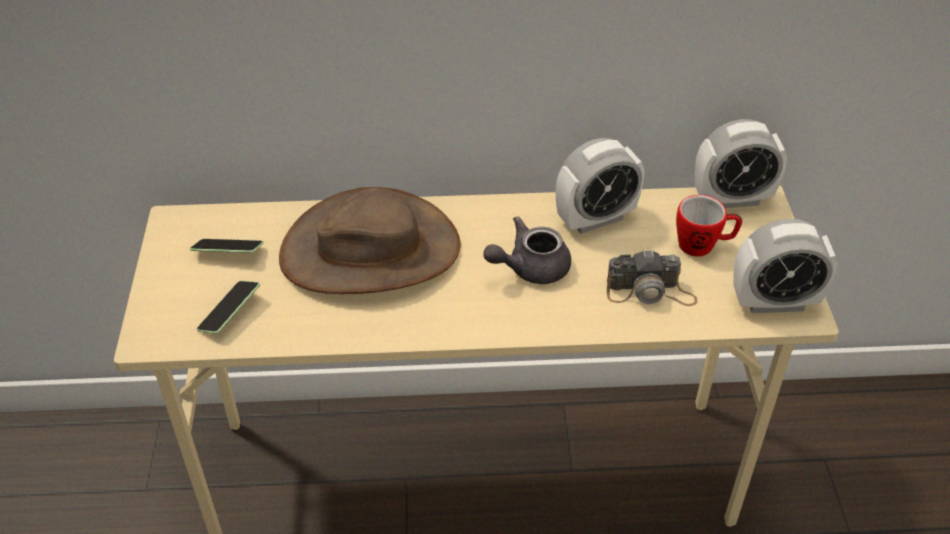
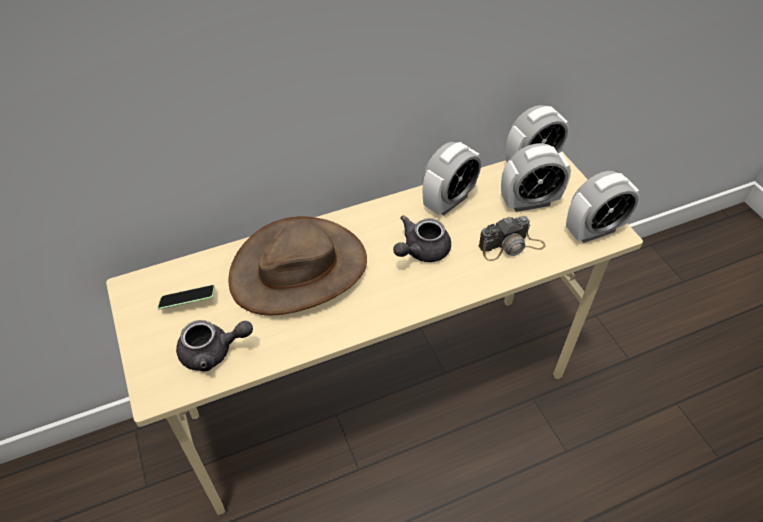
camera: 20 degrees left, 5 degrees up
(230, 314) = (213, 352): phone -> grey teapot
(703, 246) = (529, 202): mug -> alarm clock

